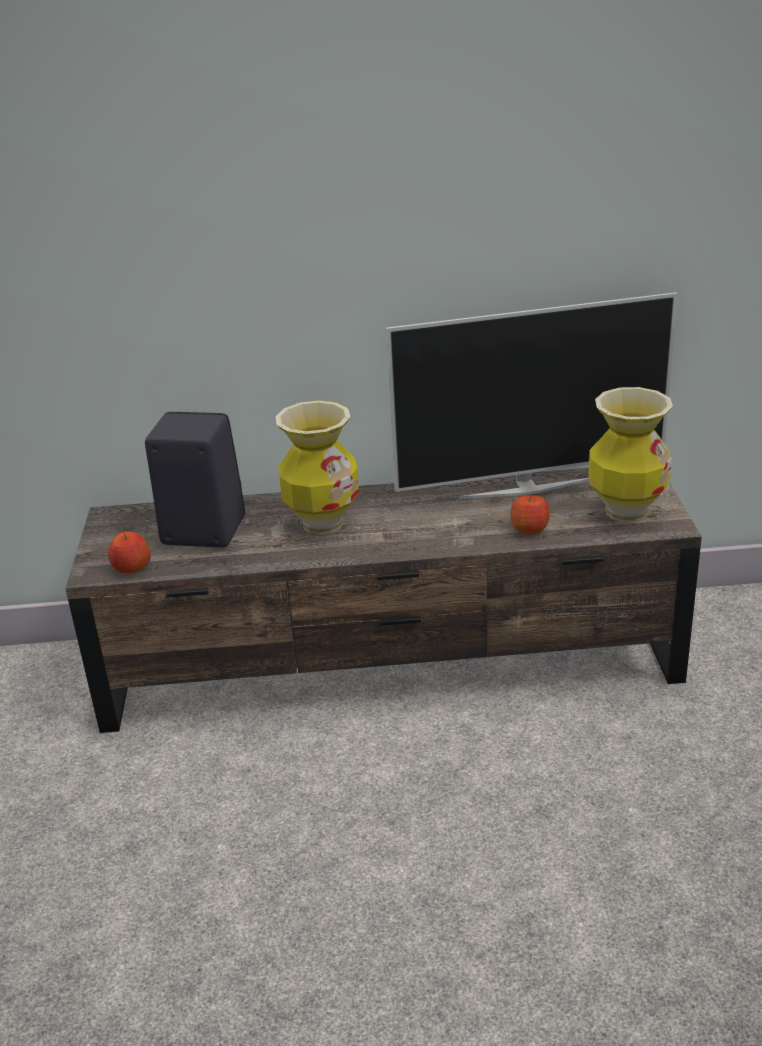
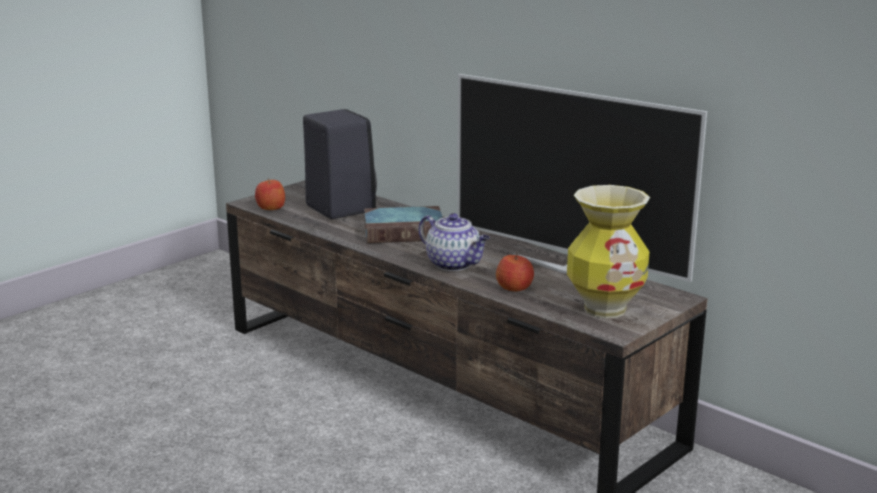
camera: 45 degrees right, 10 degrees down
(322, 523) = (405, 231): vase -> book
(438, 533) = (454, 264): none -> teapot

